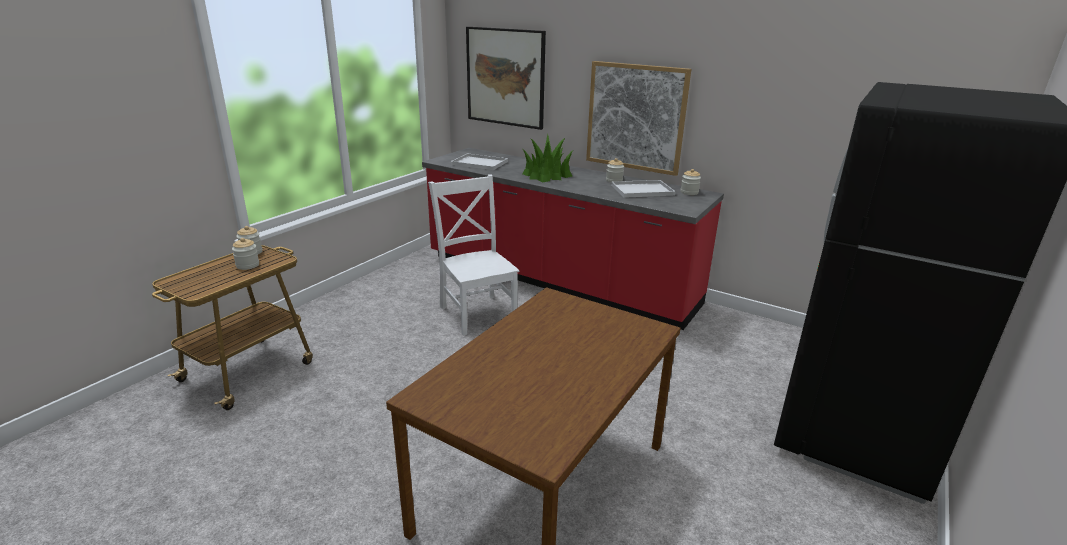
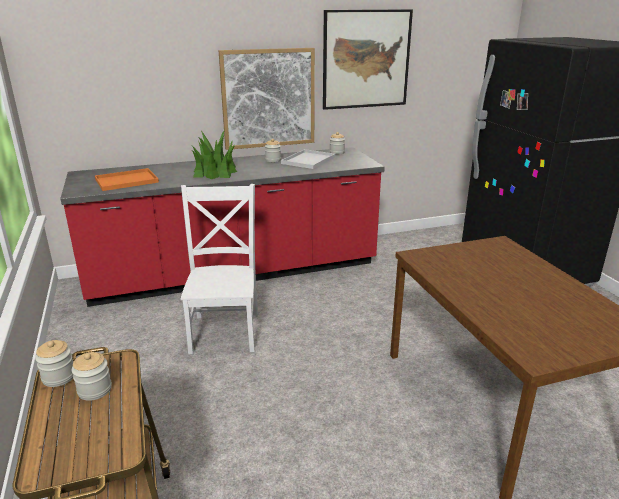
camera: 50 degrees left, 0 degrees up
(477, 312) = (225, 330): white chair -> white chair turned 75 degrees clockwise
(480, 163) = (127, 180): white tray -> orange tray
(505, 77) = (108, 80): picture -> picture (366, 59)

